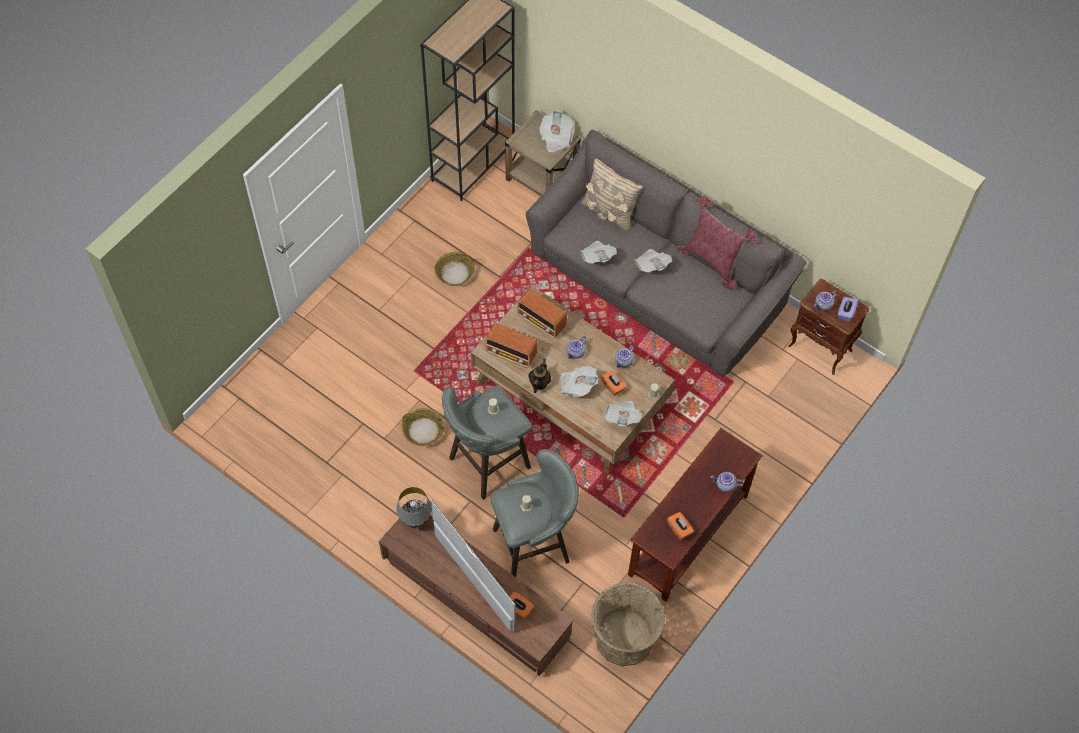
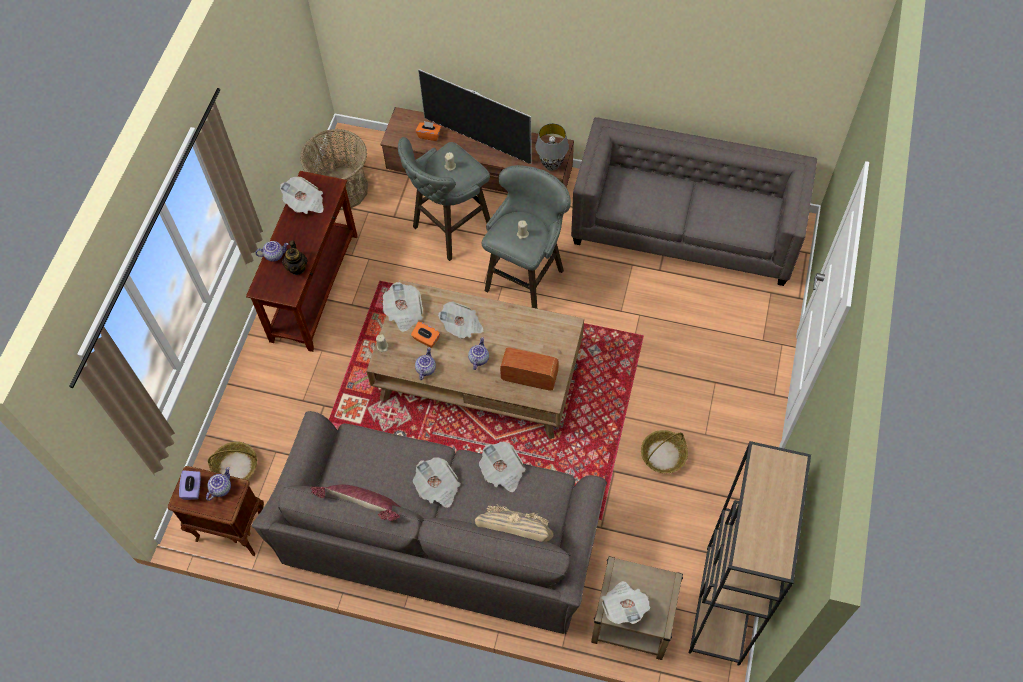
camera: 160 degrees right, 0 degrees up
(316, 451) = (685, 230): none -> grey sofa
(423, 431) = (600, 284): basket -> basket (236, 466)
(511, 354) = (542, 332): radio -> none
(539, 383) = (501, 314): teapot -> teapot (297, 268)
(679, 529) = (305, 203): orange tissue box -> newspaper

